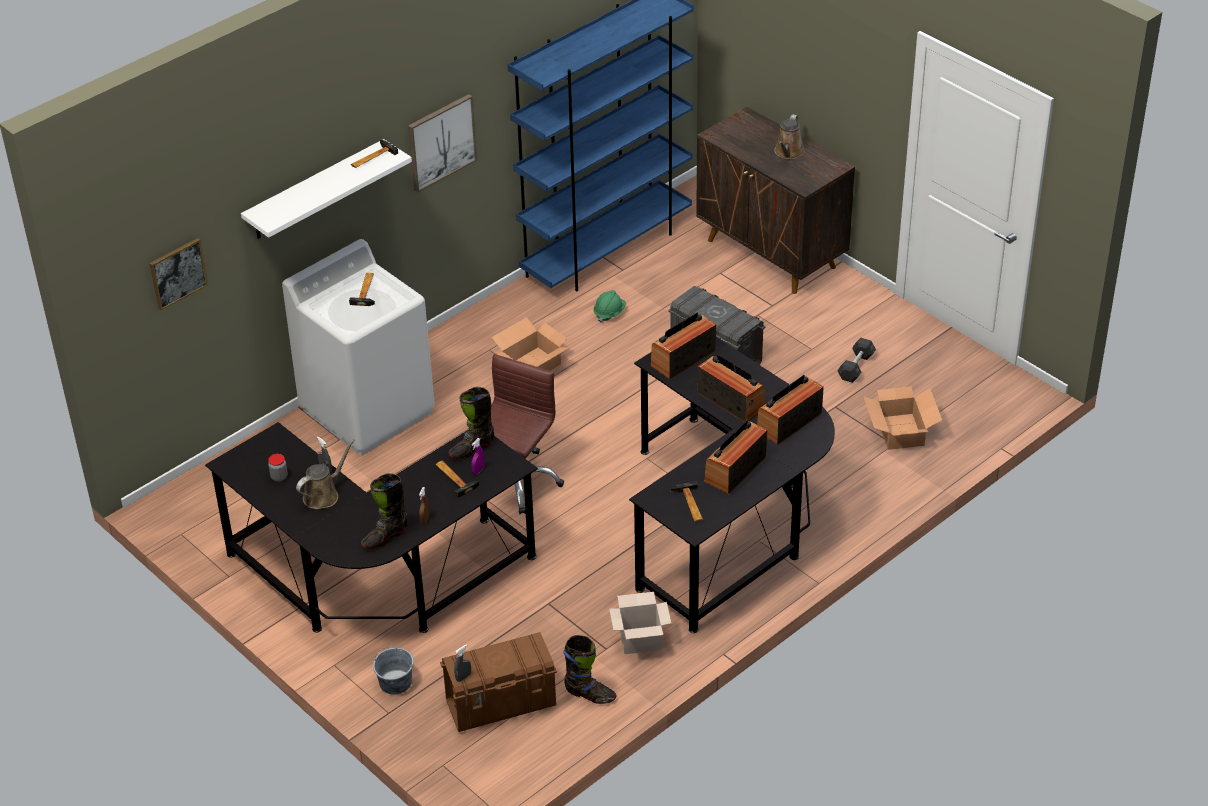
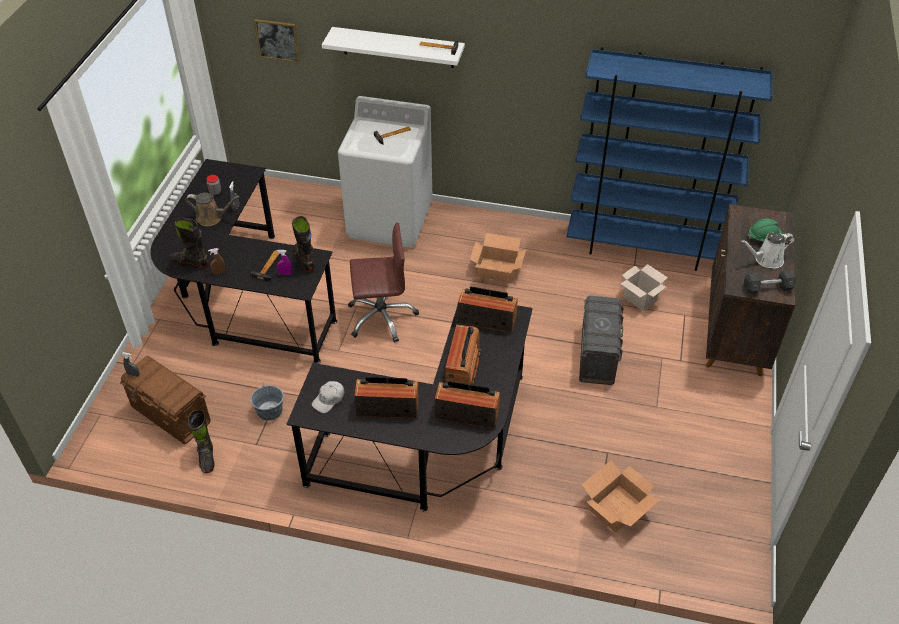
camera: 55 degrees right, 5 degrees up
(395, 682) = (160, 354): grey bucket -> grey bucket (270, 411)
(441, 142) = (518, 76): picture -> none
(471, 449) = (304, 260): black boot -> black boot turned 45 degrees clockwise
(609, 313) = (584, 280): green hard hat -> green hard hat (764, 238)
(641, 640) = (277, 459): cardboard box -> cardboard box (641, 299)
(690, 505) = (329, 399): hammer -> white cap
(788, 152) = (766, 260): brown watering can -> white watering can
(856, 367) = (663, 443): grey dumbbell -> grey dumbbell (767, 288)

